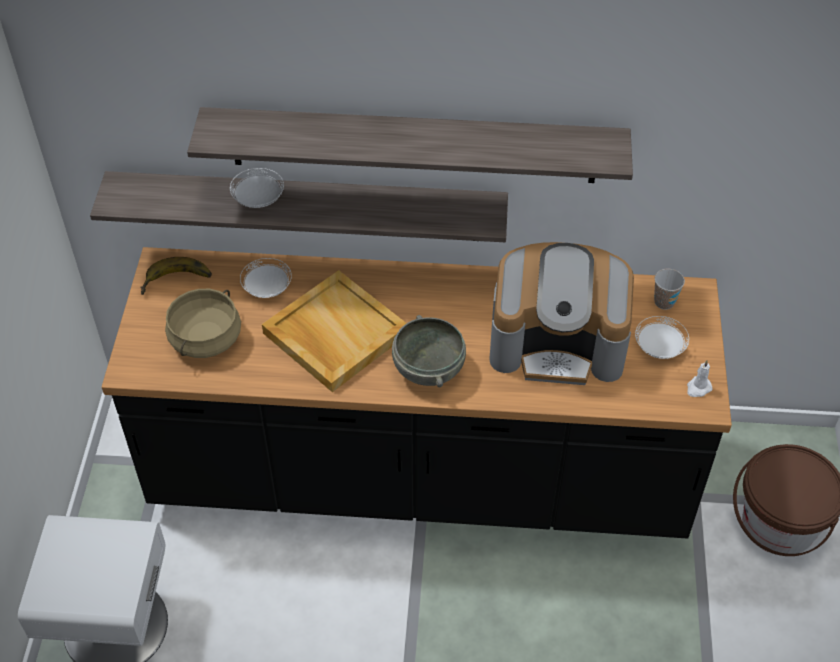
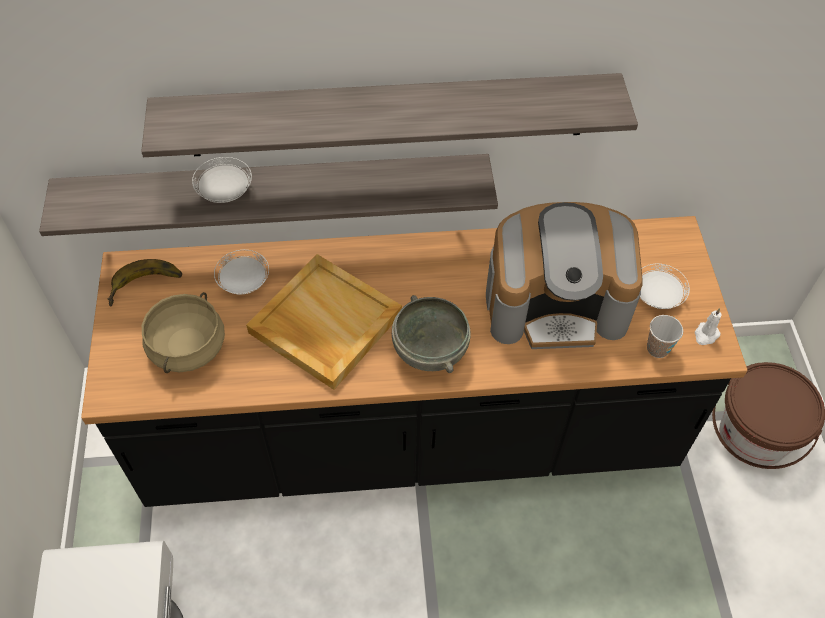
camera: 10 degrees left, 5 degrees up
(664, 302) = (651, 247): cup -> cup (657, 349)

